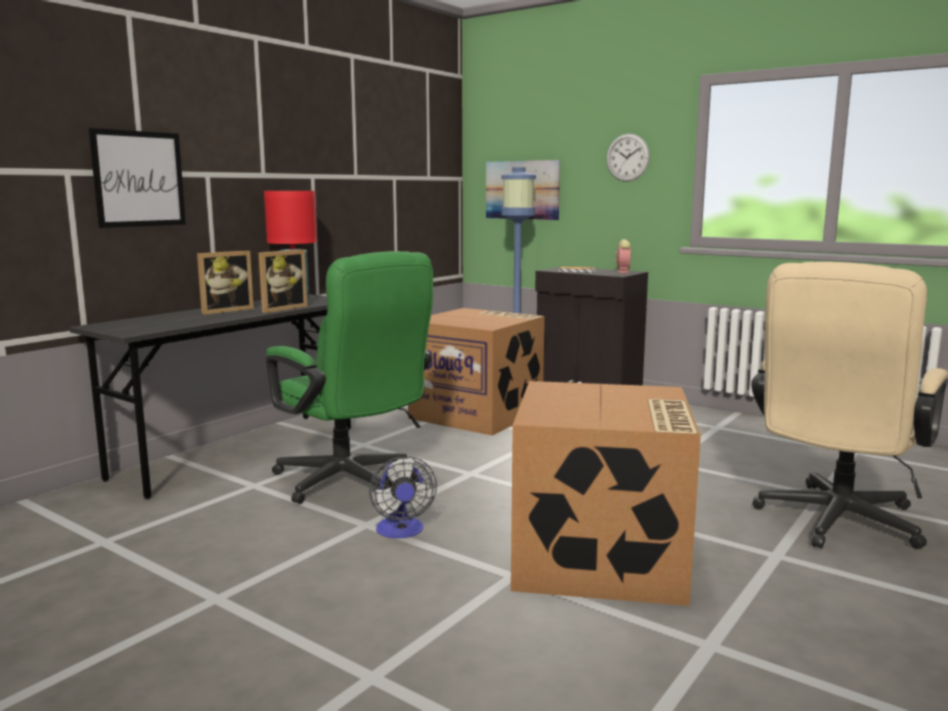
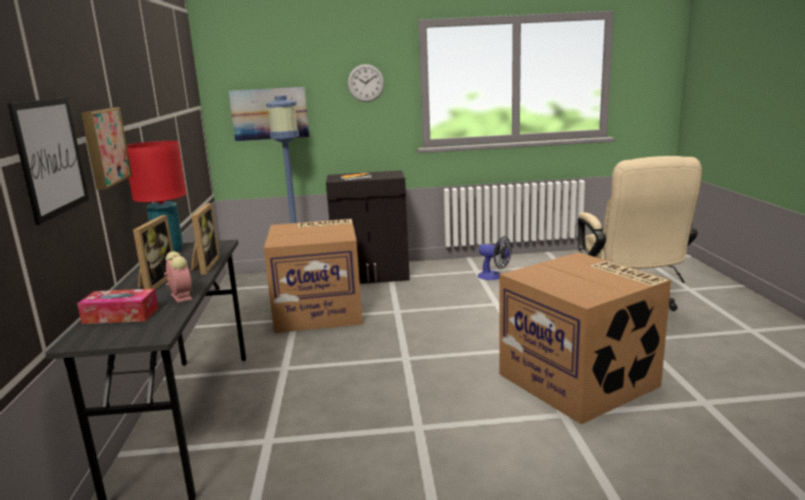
camera: 40 degrees left, 5 degrees up
(152, 320) = (121, 315): none -> tissue box
(231, 185) = (103, 147): none -> picture
(351, 483) = (342, 402): green office chair -> none
(401, 531) = (450, 420): fan -> fan (494, 276)
(622, 272) = (387, 173): alarm clock -> alarm clock (180, 296)

